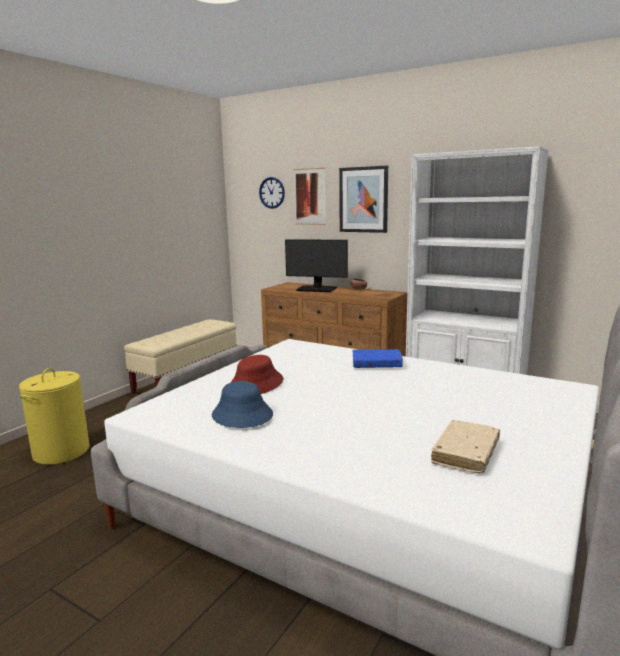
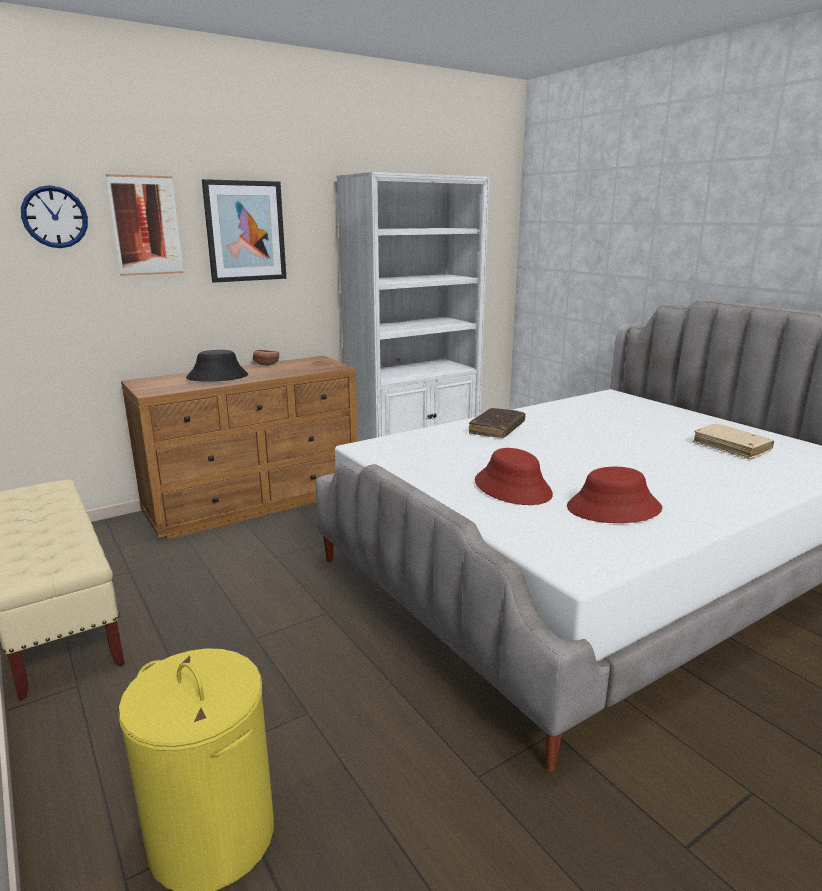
camera: 65 degrees left, 5 degrees up
(242, 415) = (613, 508): blue hat -> red hat
(317, 289) = (217, 377): monitor -> black hat
(376, 364) = (497, 429): blue book -> brown book

